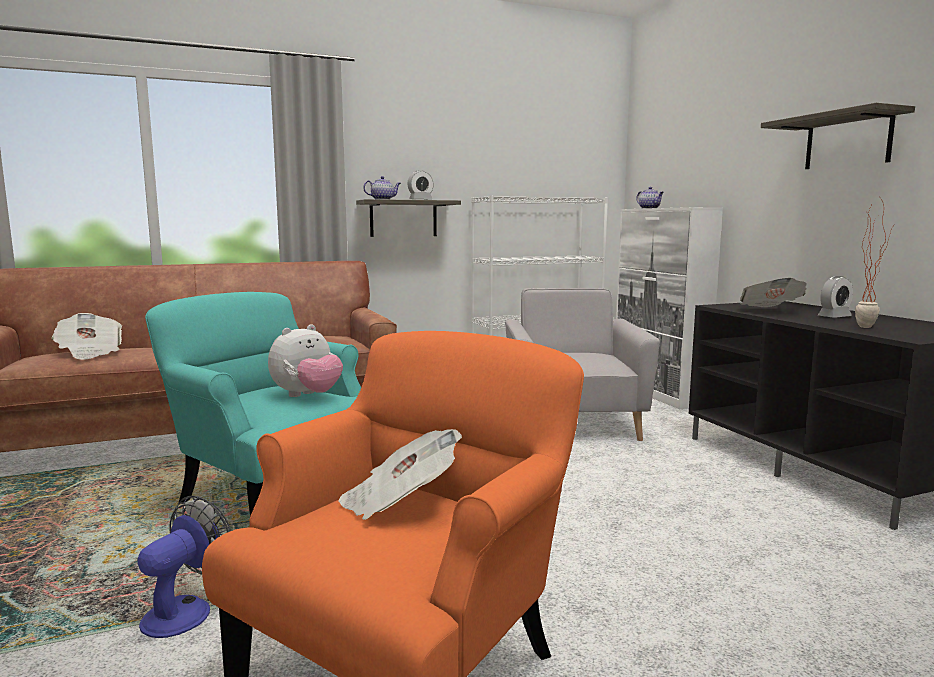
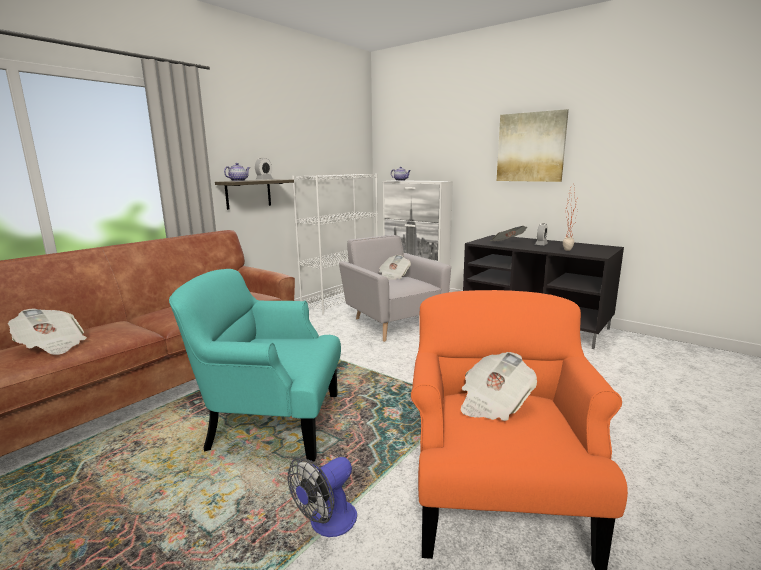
camera: 30 degrees left, 5 degrees up
(186, 610) = (327, 523): fan -> fan turned 135 degrees counterclockwise
(307, 396) = (295, 344): plush toy -> none
(580, 350) = (393, 276): none -> newspaper
(848, 141) = (531, 147): shelf -> picture

